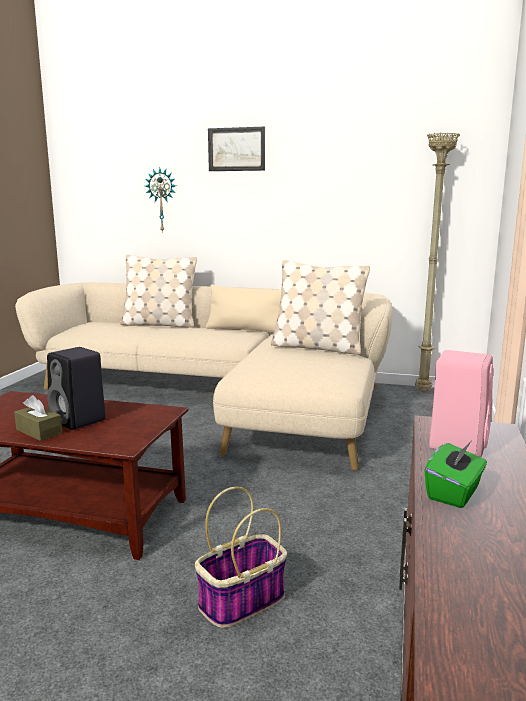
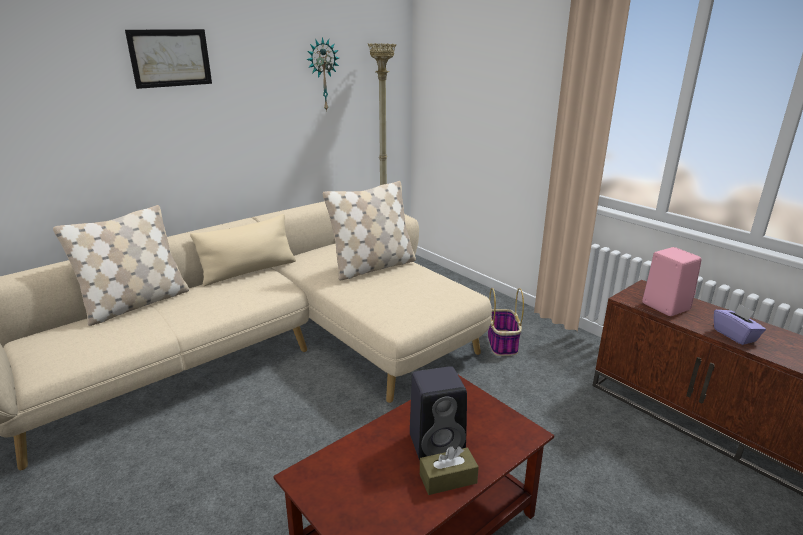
camera: 55 degrees left, 10 degrees up
(162, 200) = (66, 135): wall clock -> wall clock (322, 75)
(241, 602) = (617, 480): basket -> basket (502, 344)
(454, 493) = (735, 335): green tissue box -> purple tissue box

